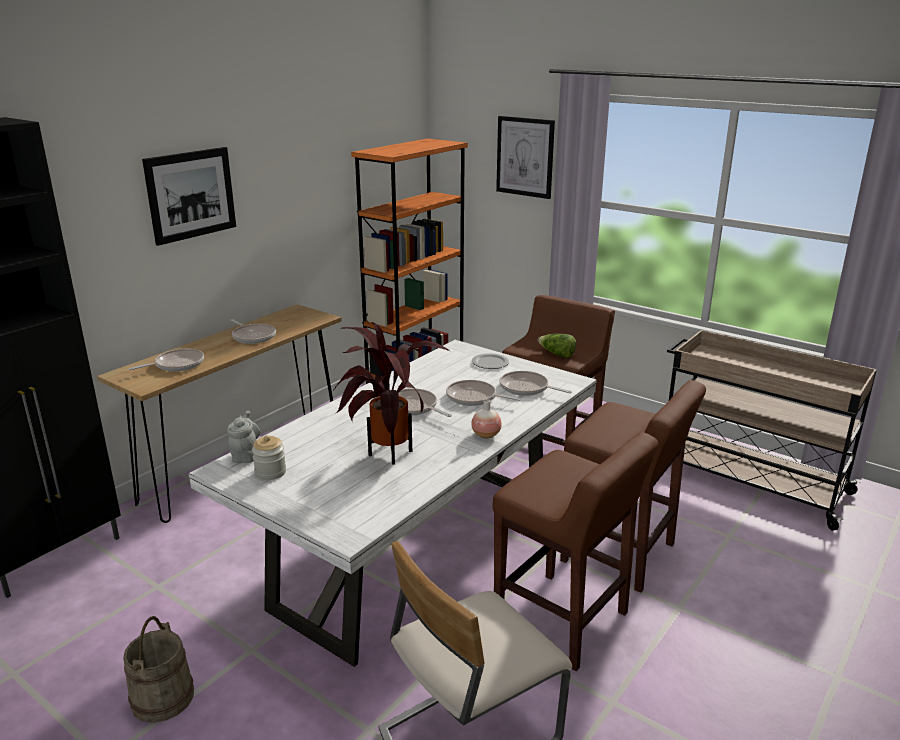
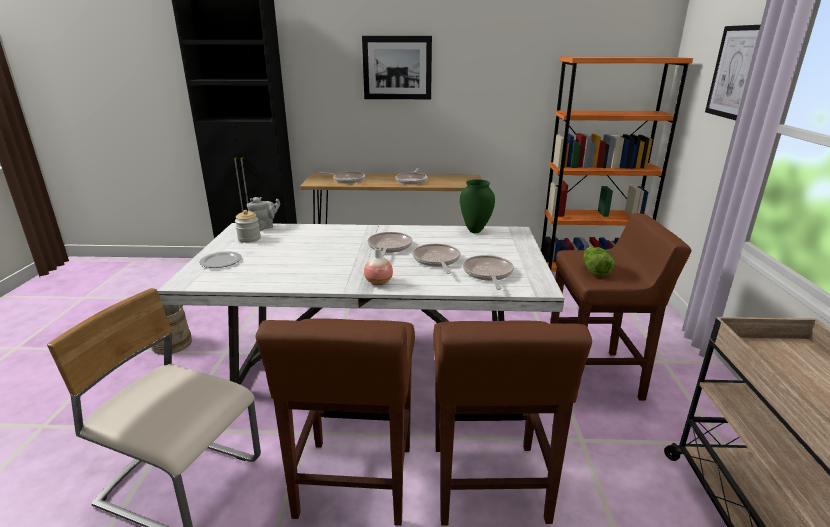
camera: 55 degrees right, 0 degrees up
(385, 454) = (306, 259): potted plant -> none
(432, 361) = (475, 230): none -> green vase
(491, 363) = (510, 248): plate -> plate (221, 262)

